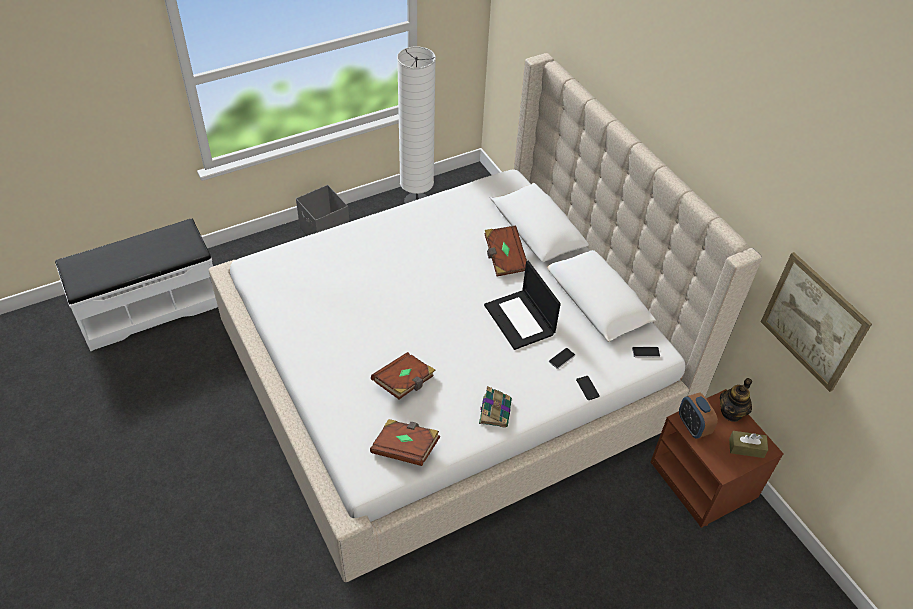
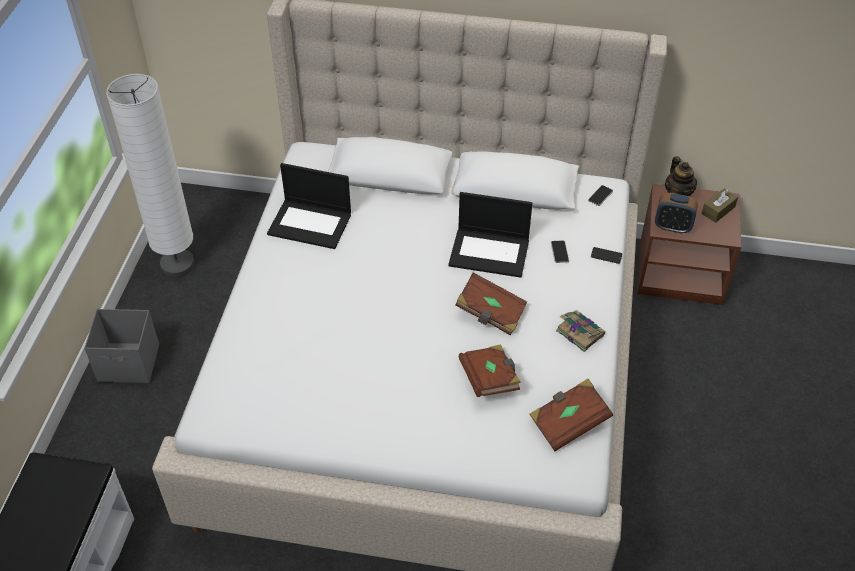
camera: 50 degrees left, 0 degrees up
(450, 217) = (311, 223): none -> laptop
(504, 258) = (404, 218): brown book -> brown book (490, 313)
(813, 322) = (733, 60): picture -> none

